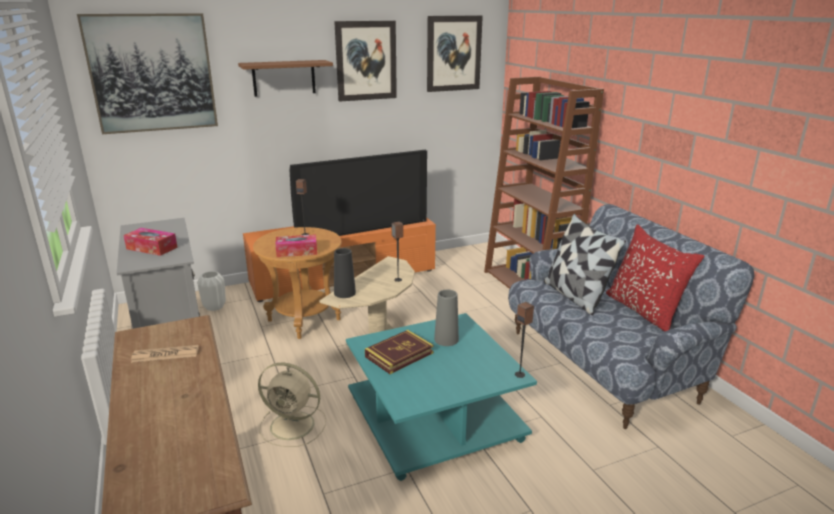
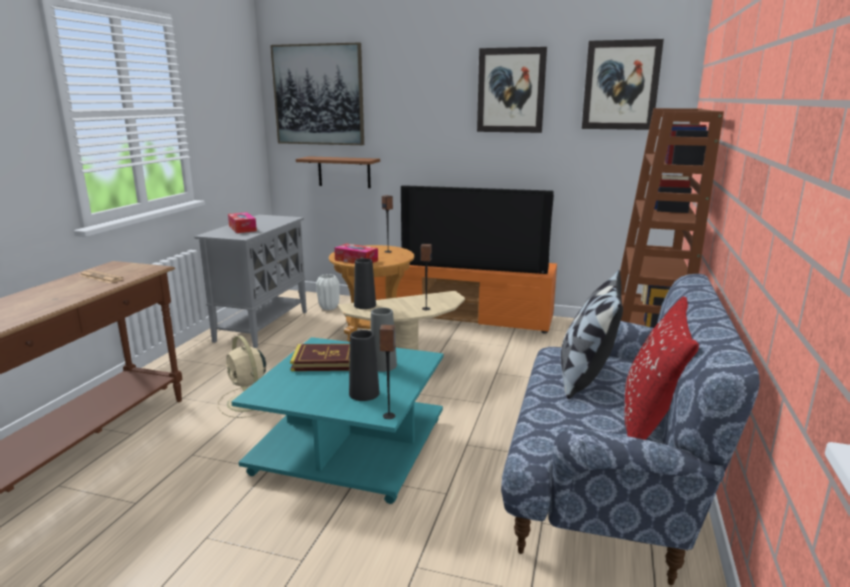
camera: 40 degrees right, 5 degrees down
(284, 78) = (426, 104): brown shelf -> brown shelf (344, 172)
(475, 366) = (364, 393): none -> black vase

